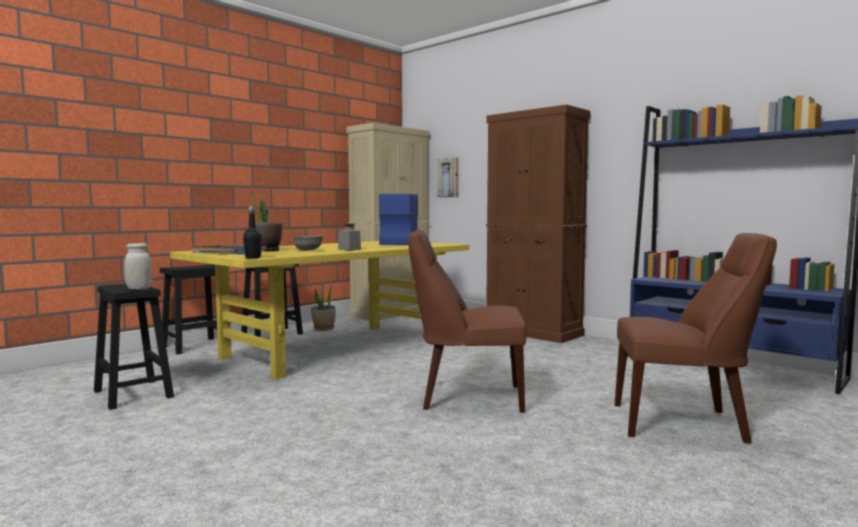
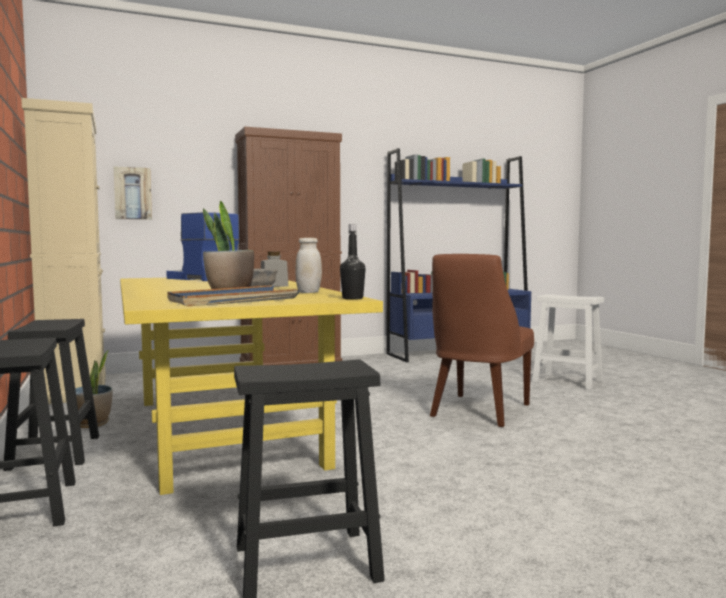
camera: 65 degrees left, 0 degrees up
(138, 289) = (344, 365): white jar -> white jar (309, 292)
(684, 423) = (568, 381): brown chair -> white stool

